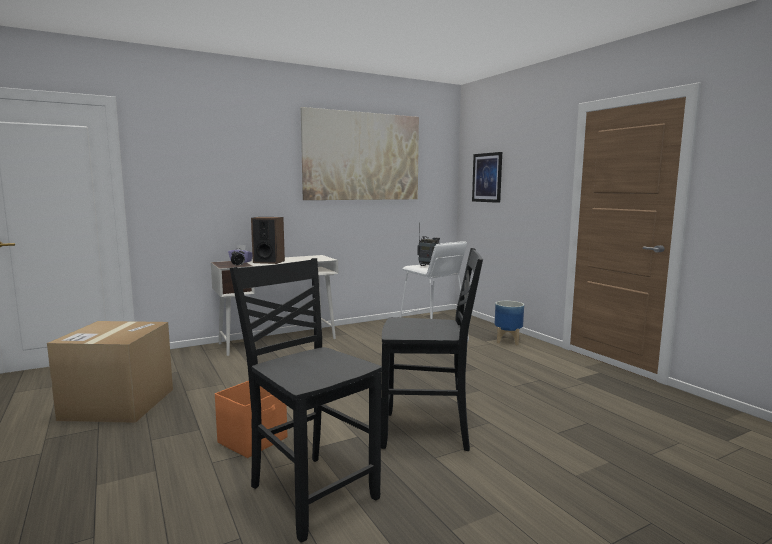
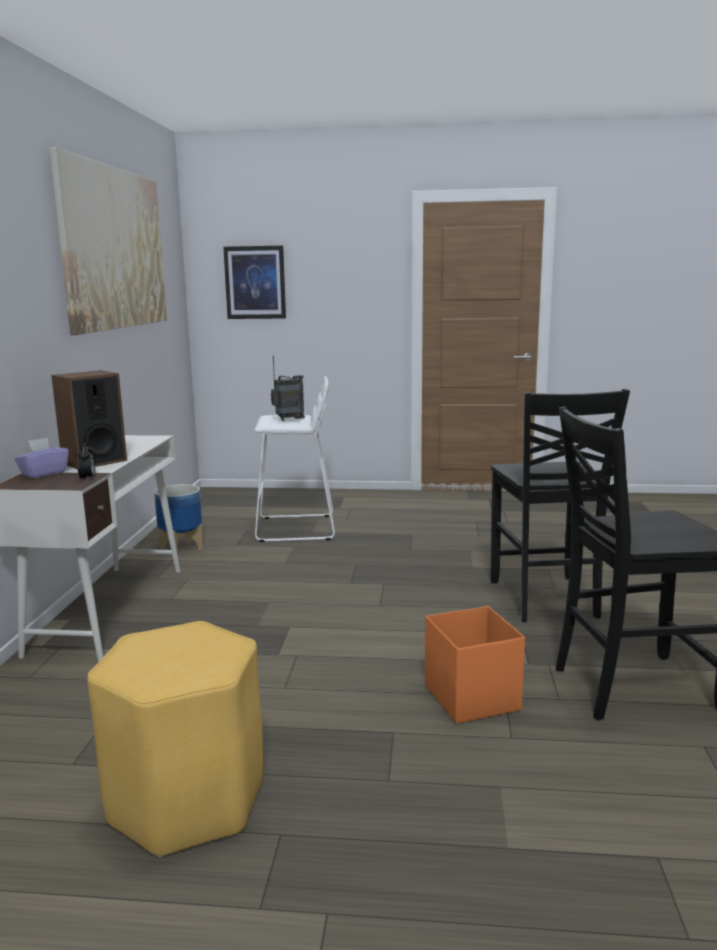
camera: 55 degrees left, 5 degrees up
(118, 404) = (186, 802): cardboard box -> yellow stool
(427, 432) = (545, 600): black chair -> black chair turned 135 degrees clockwise
(507, 341) = (356, 501): planter -> planter (181, 549)

